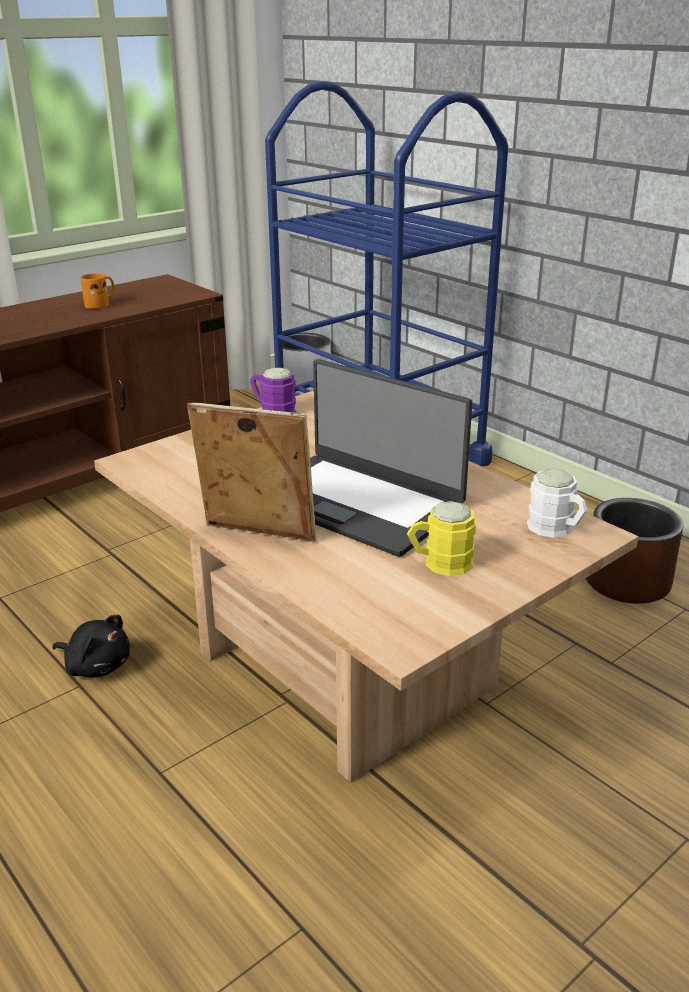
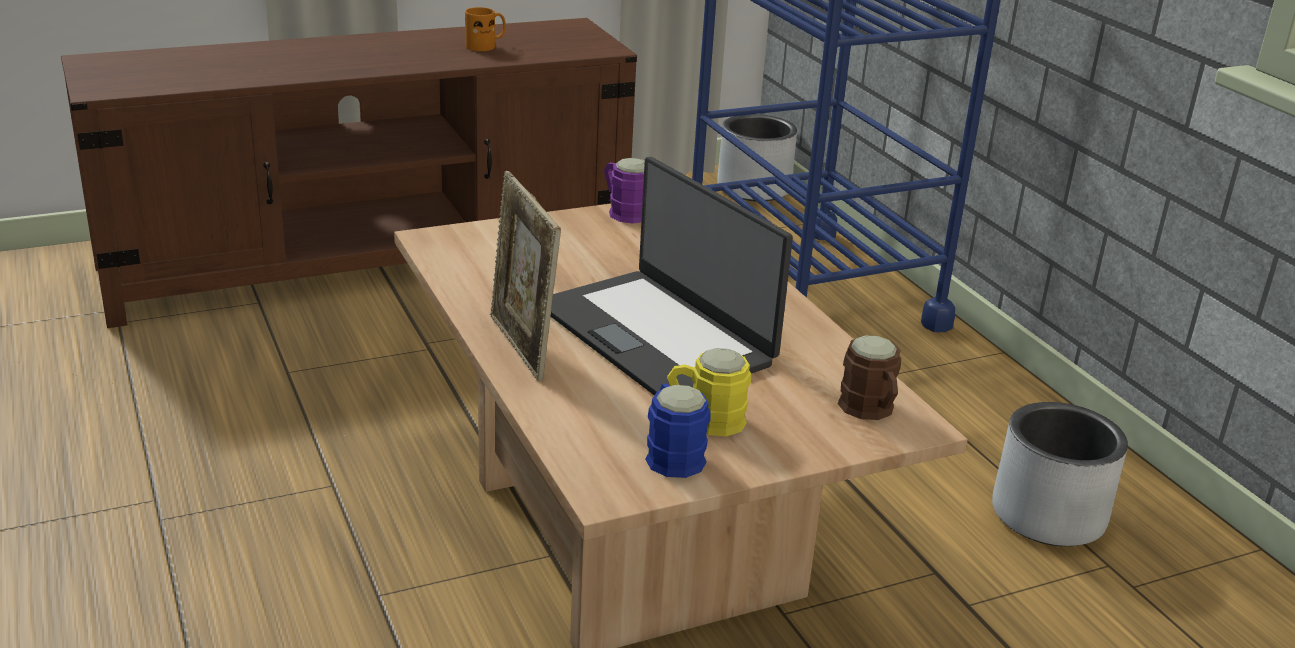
camera: 15 degrees right, 0 degrees up
(96, 665) = (359, 468): black plush toy -> none
(257, 535) = (522, 347): picture frame -> picture frame turned 150 degrees counterclockwise
(432, 598) = (672, 453): none -> blue mug
(556, 529) = (870, 410): white mug -> brown mug
(627, 582) = (1049, 516): brown planter -> grey planter

